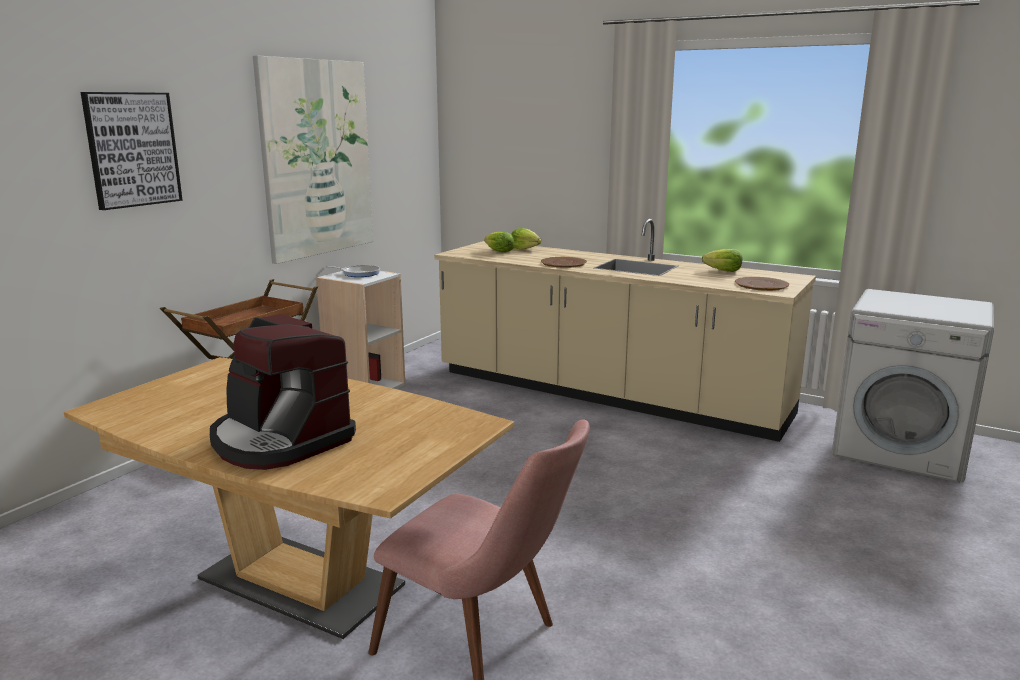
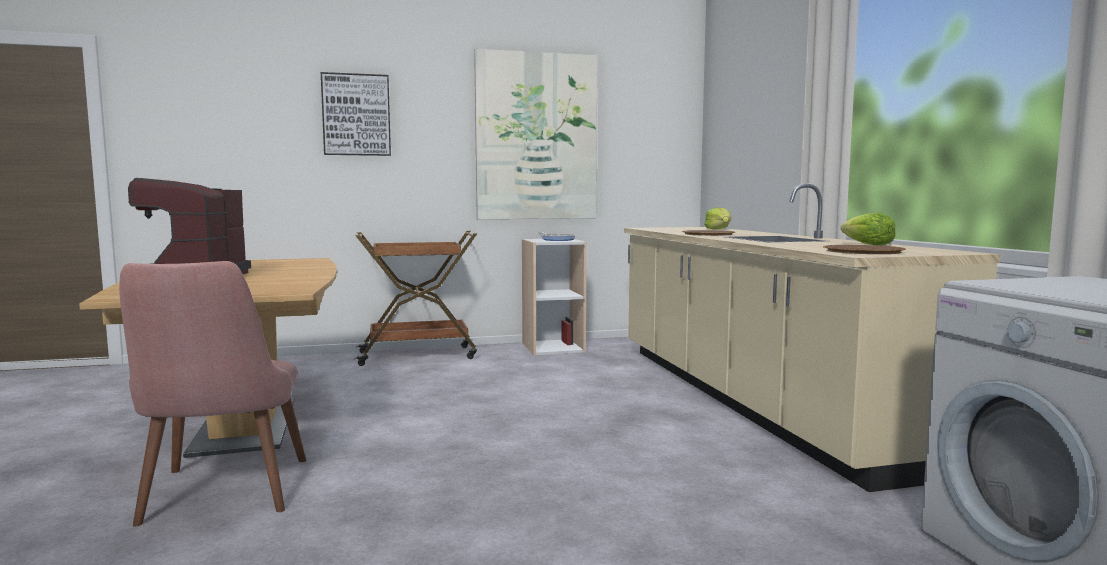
camera: 45 degrees right, 10 degrees down
(499, 251) = (686, 229): lettuce -> none

